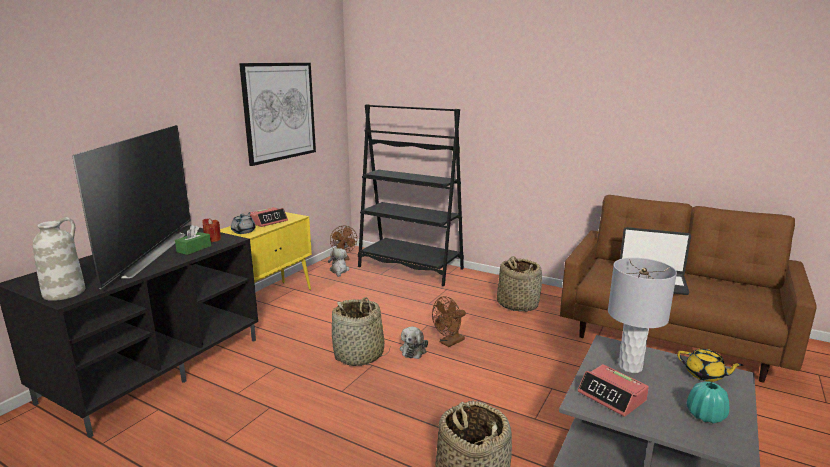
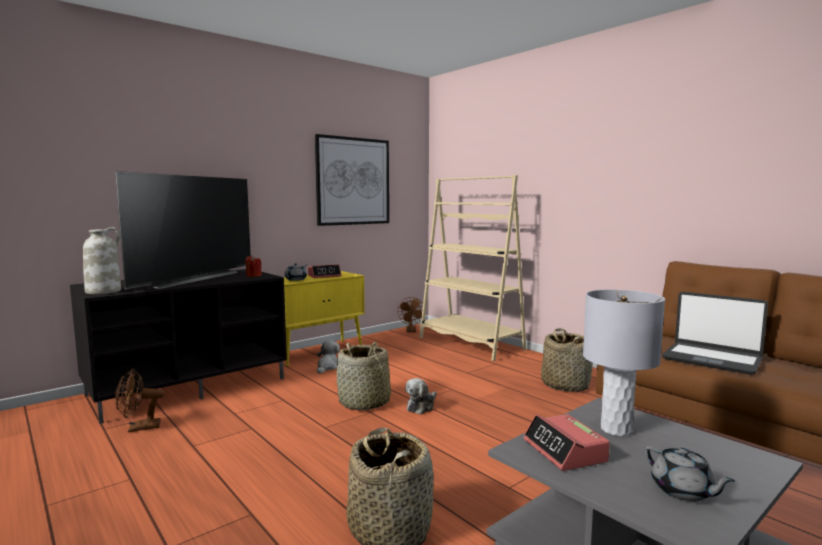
camera: 20 degrees right, 10 degrees down
(194, 249) = (231, 279): green tissue box -> none
(339, 270) = (399, 339): plush toy -> plush toy (327, 367)
(410, 268) = (470, 343): black bookcase -> beige bookcase
(449, 343) = (463, 406): brown fan -> brown fan (139, 428)
(705, 375) = (719, 453): yellow teapot -> none
(705, 416) = (682, 491): turquoise vase -> grey teapot

